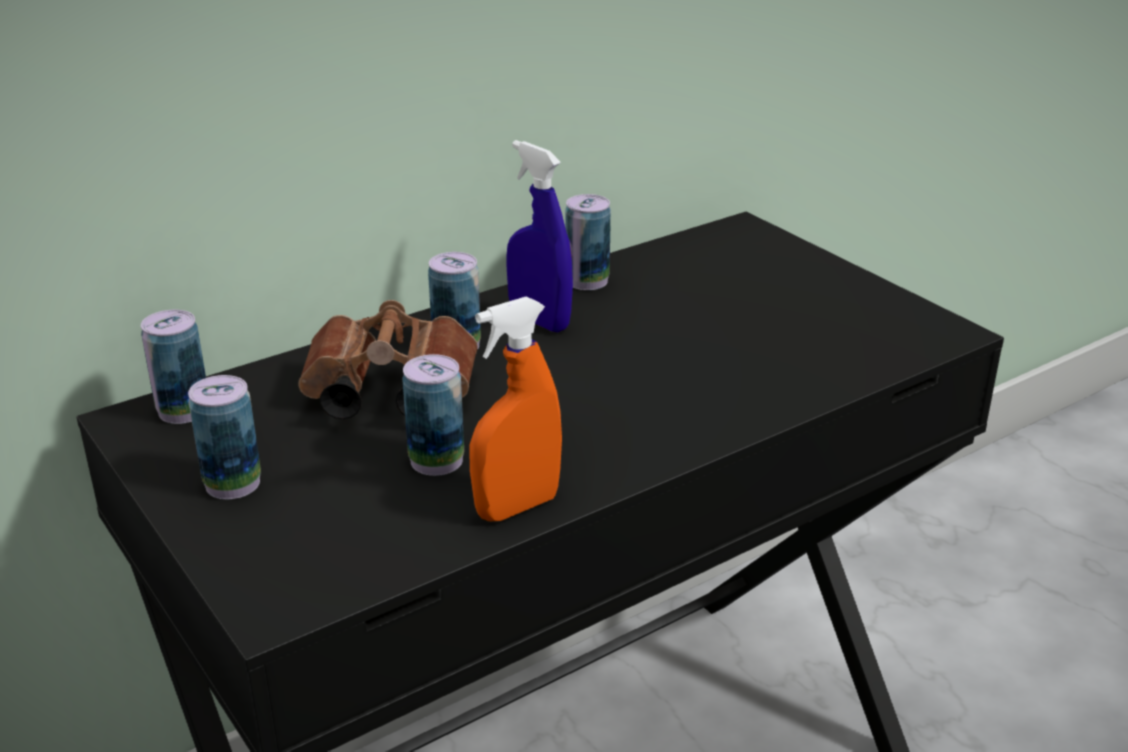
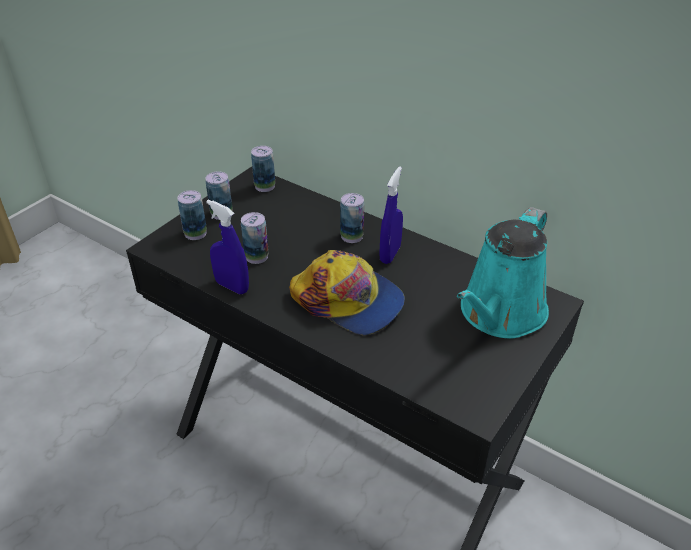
camera: 70 degrees right, 10 degrees up
(385, 396) = (299, 229): brown binoculars -> none
(517, 507) = (232, 286): orange spray bottle -> blue spray bottle
(587, 281) = (443, 259): can -> can (195, 233)
(643, 384) = (348, 300): none -> cap
(747, 270) = (499, 314): none -> turquoise watering can

